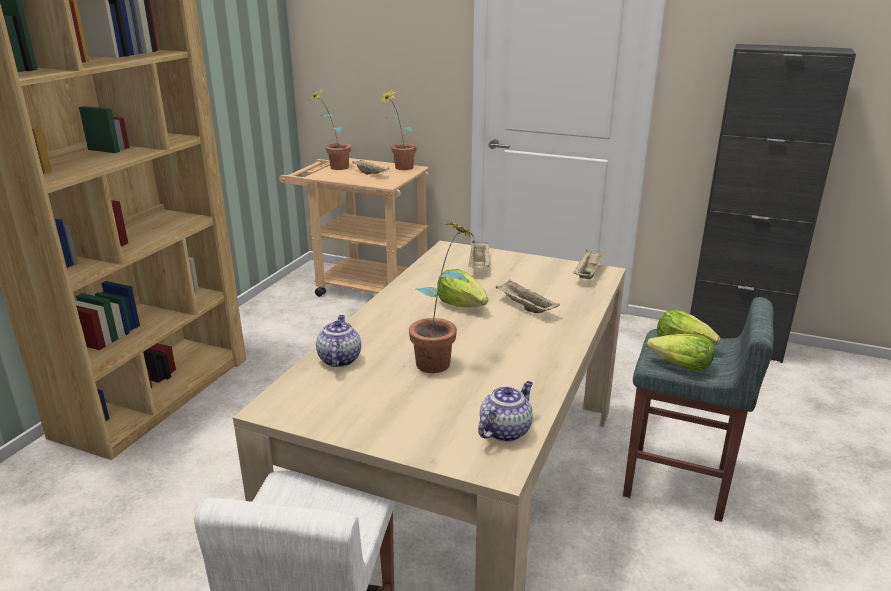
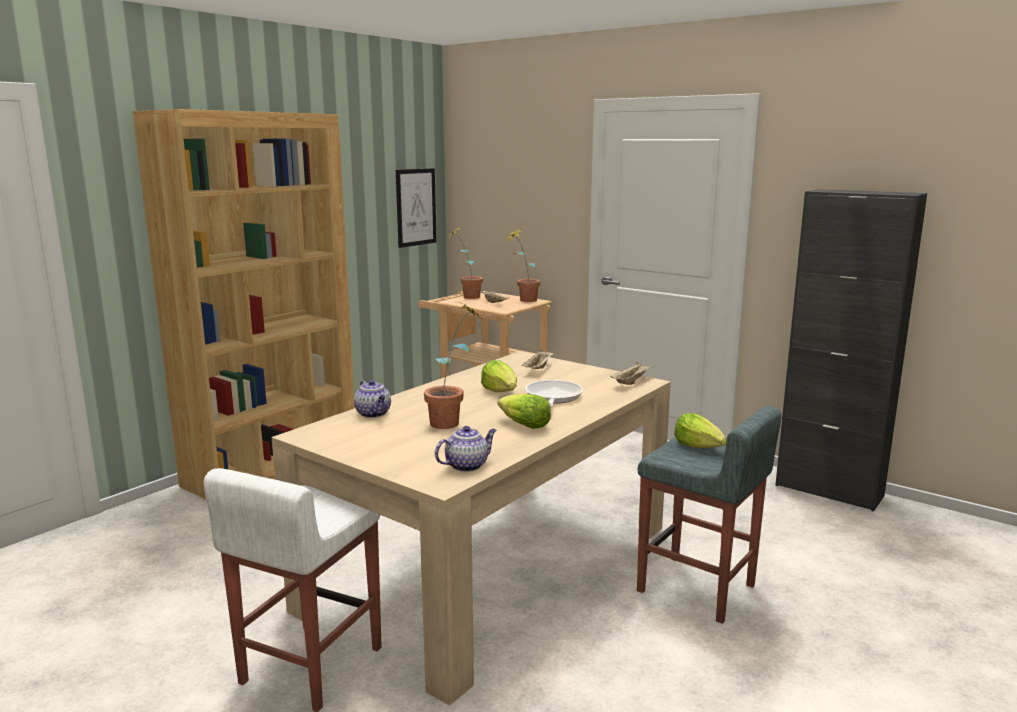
camera: 15 degrees right, 10 degrees down
(263, 66) = (416, 207): none -> picture
(339, 359) = (374, 414): teapot -> teapot turned 135 degrees clockwise
(524, 307) = (552, 398): beige tray -> frying pan
(680, 366) = (681, 460): lettuce -> lettuce (523, 425)

